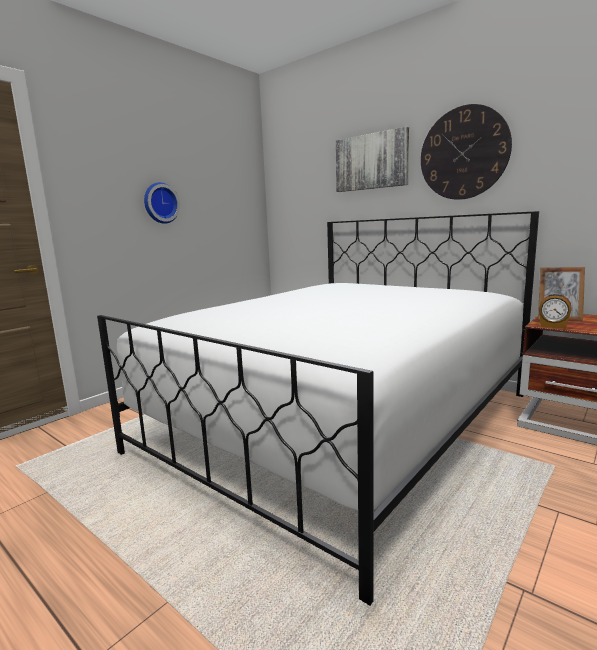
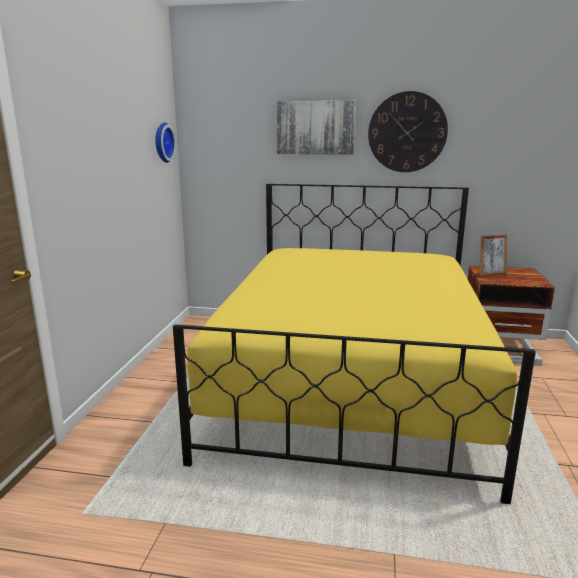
camera: 30 degrees left, 5 degrees up
(160, 203) = (109, 170): wall clock -> wall clock (162, 142)
(342, 421) = (350, 383): white bed -> yellow bed
(553, 326) = (497, 282): alarm clock -> none

